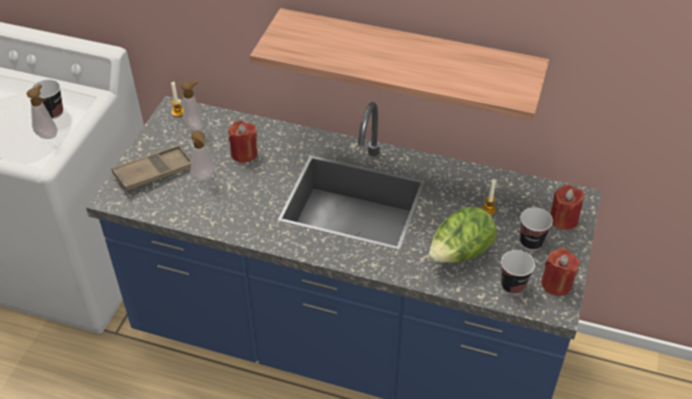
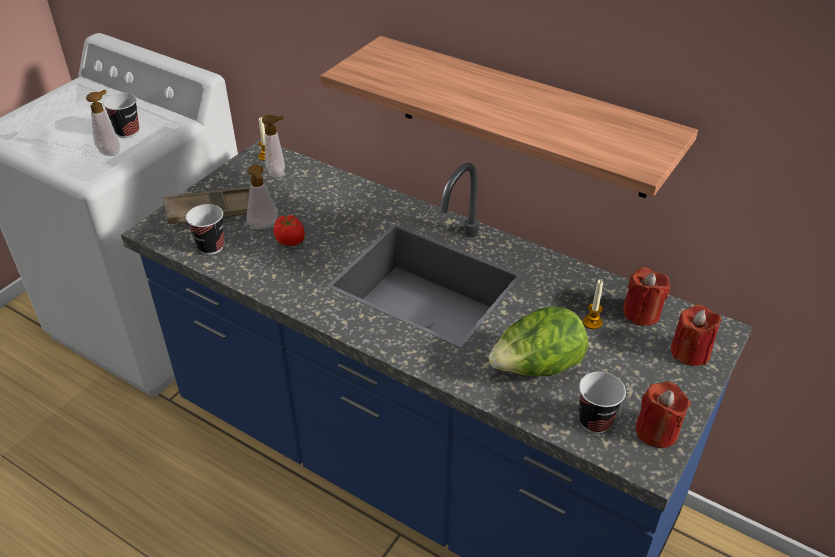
camera: 15 degrees right, 5 degrees down
(232, 186) = (290, 241): none -> tomato
(244, 153) = (319, 209): red candle -> red candle (641, 313)
(531, 242) = (637, 372): cup -> cup (211, 246)

